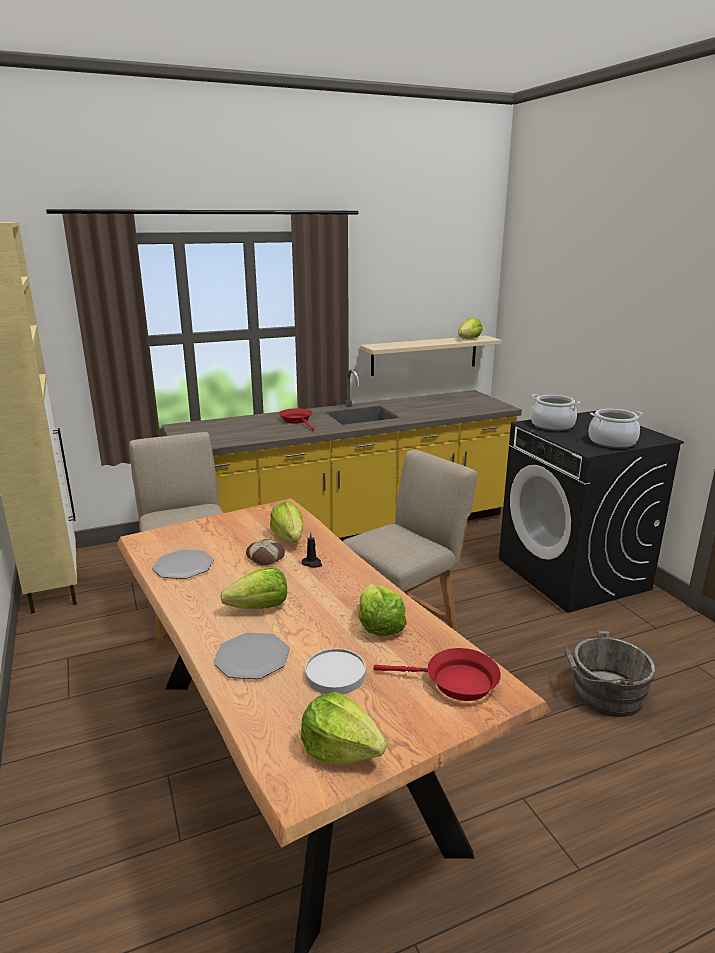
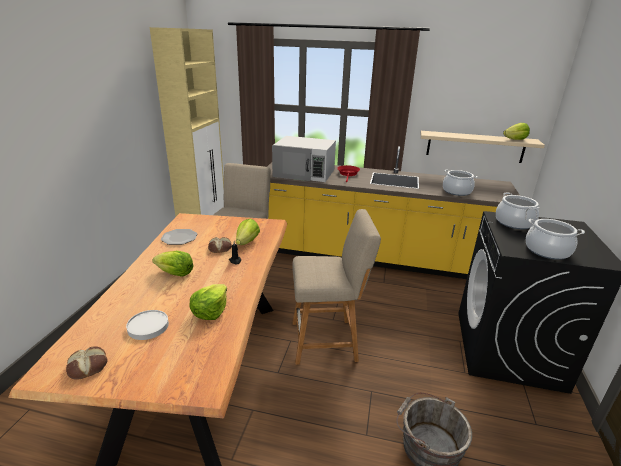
camera: 35 degrees right, 5 degrees up
(239, 432) = (304, 173): none -> white microwave
(252, 657) = (131, 298): plate -> none
(340, 748) = (88, 366): lettuce -> bread
(443, 412) = (456, 191): none -> cooking pot
(455, 682) = (192, 365): red frying pan -> none

